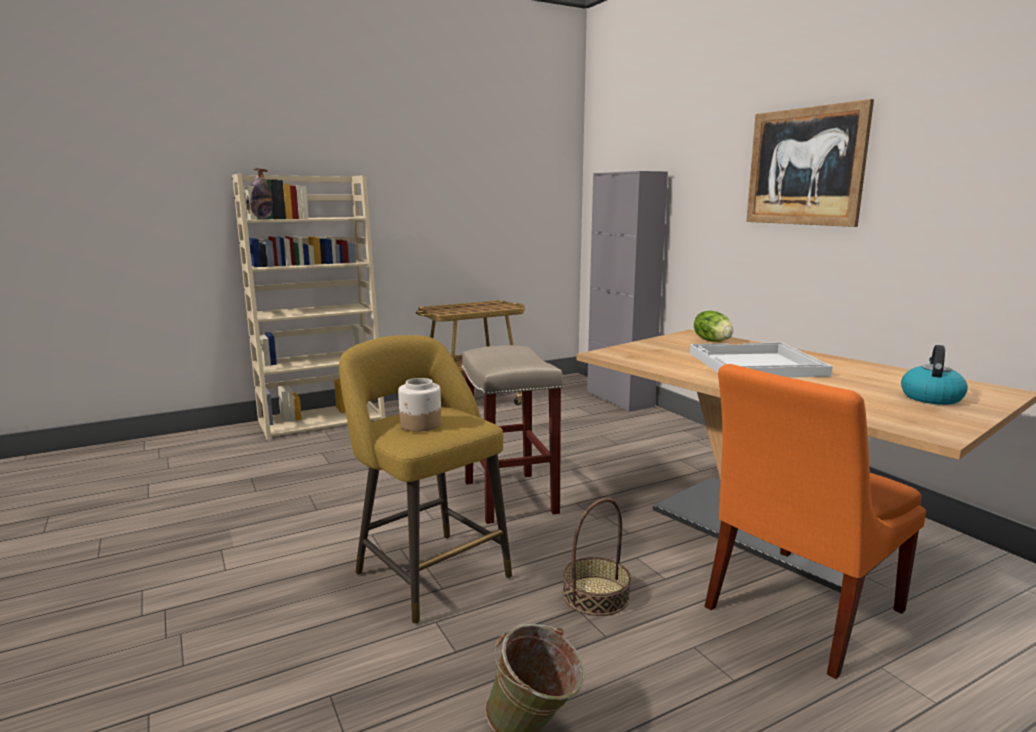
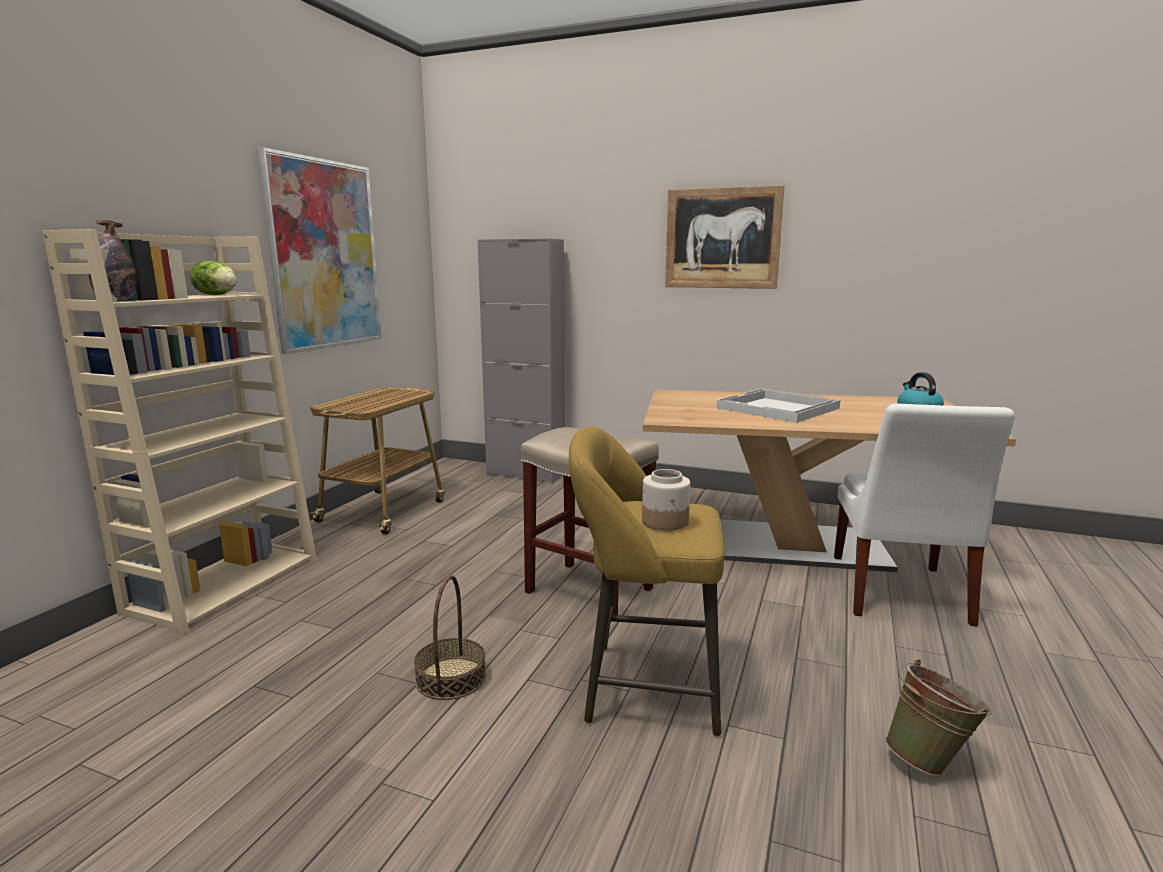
camera: 40 degrees left, 0 degrees up
(455, 188) = (325, 255): none -> picture
(595, 595) = (788, 641): basket -> basket (450, 678)
(713, 341) = (700, 396): lettuce -> lettuce (217, 295)
(798, 612) = (898, 594): orange chair -> white chair

